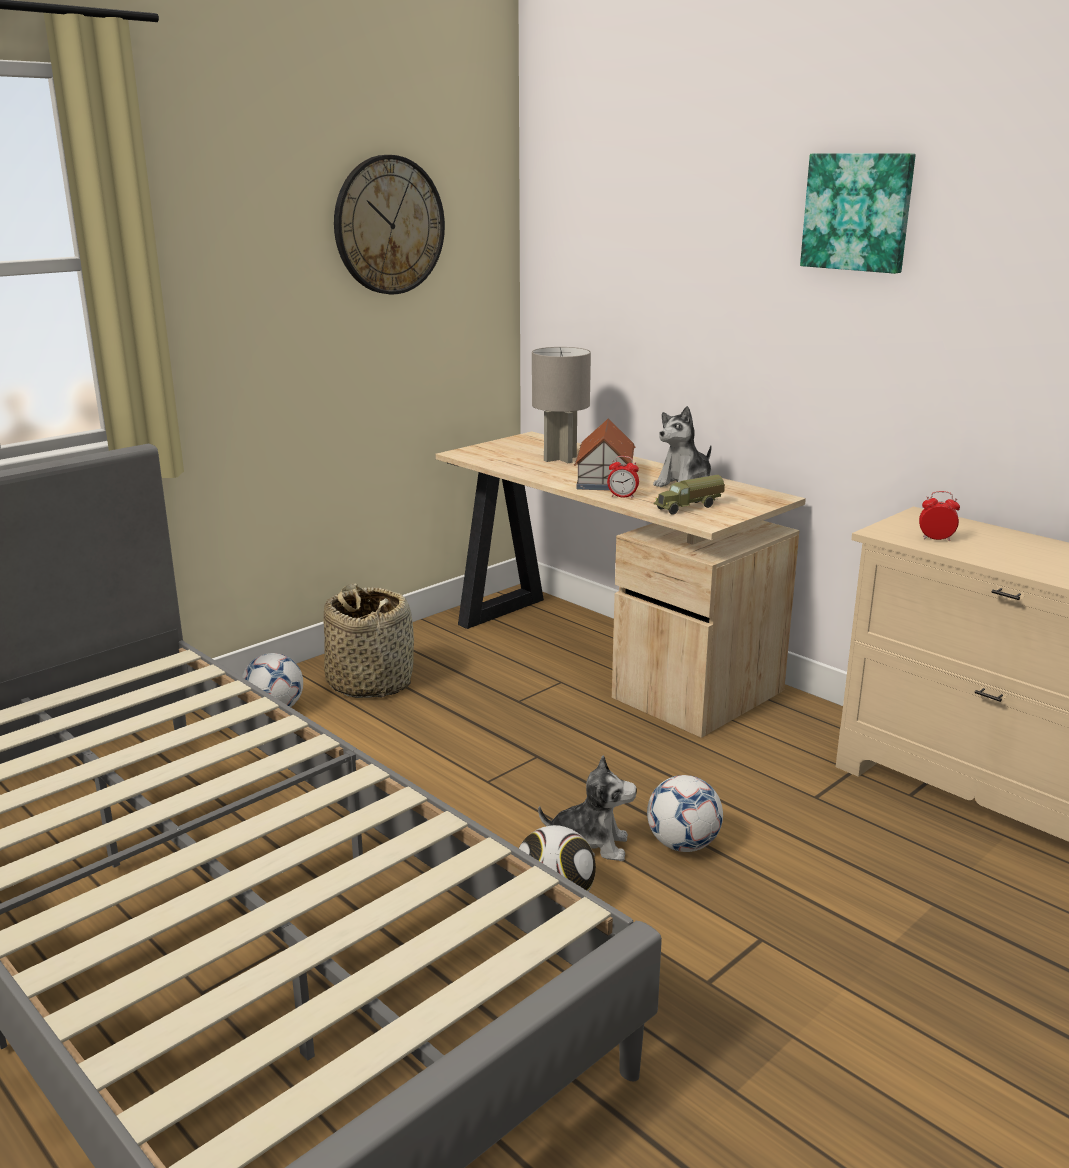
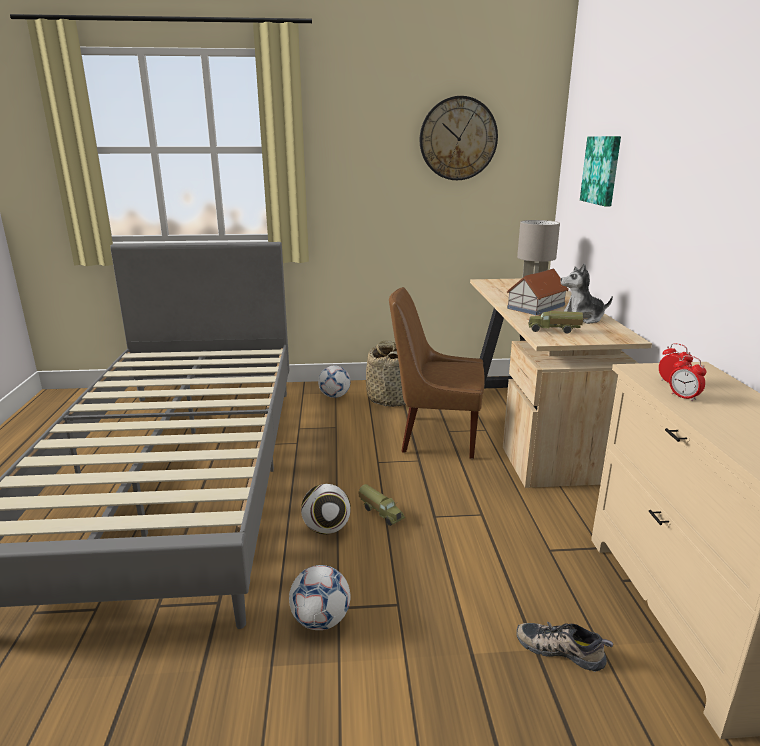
camera: 40 degrees right, 0 degrees up
(512, 715) = (436, 436): none -> brown chair
(590, 845) = (381, 513): plush toy -> toy truck
(622, 496) = (525, 317): alarm clock -> alarm clock (683, 397)
(683, 844) = (429, 536): football -> football (321, 620)
(858, 212) = (709, 116): picture -> picture (602, 170)
(950, 890) = (561, 649): none -> shoe

